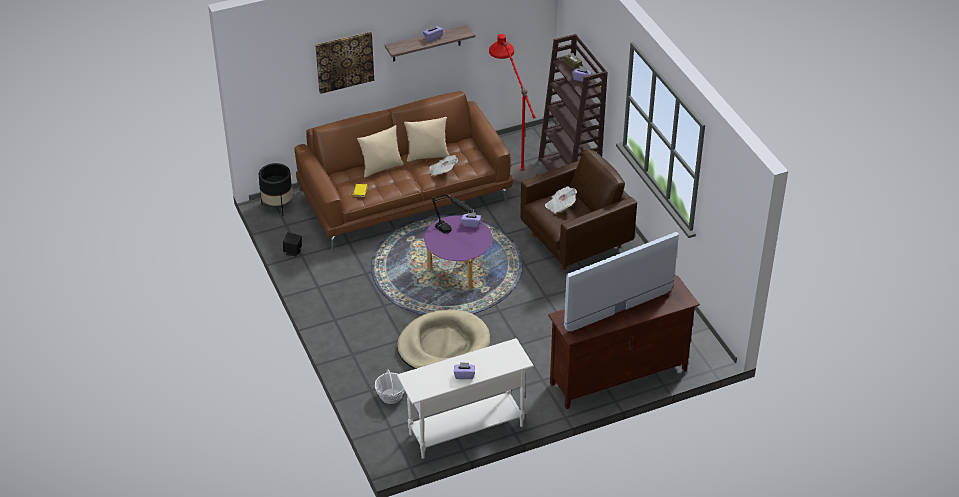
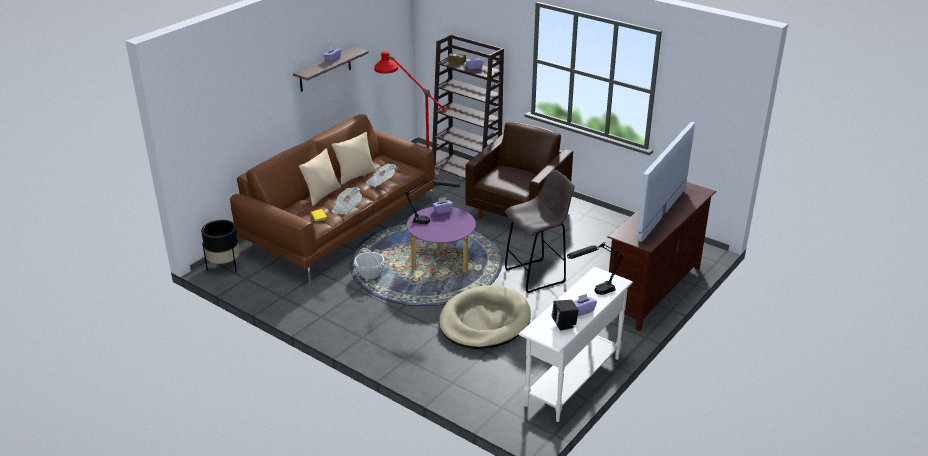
camera: 30 degrees left, 10 degrees down
(293, 251) = (271, 296): black speaker -> black speaker (564, 324)
(344, 61) = (261, 95): picture -> none
(391, 396) = (476, 380): basket -> basket (370, 274)
(488, 363) = (593, 293): none -> black table lamp
(529, 318) = (536, 275): none -> grey stool
(560, 206) = (506, 176): newspaper -> newspaper (346, 208)

